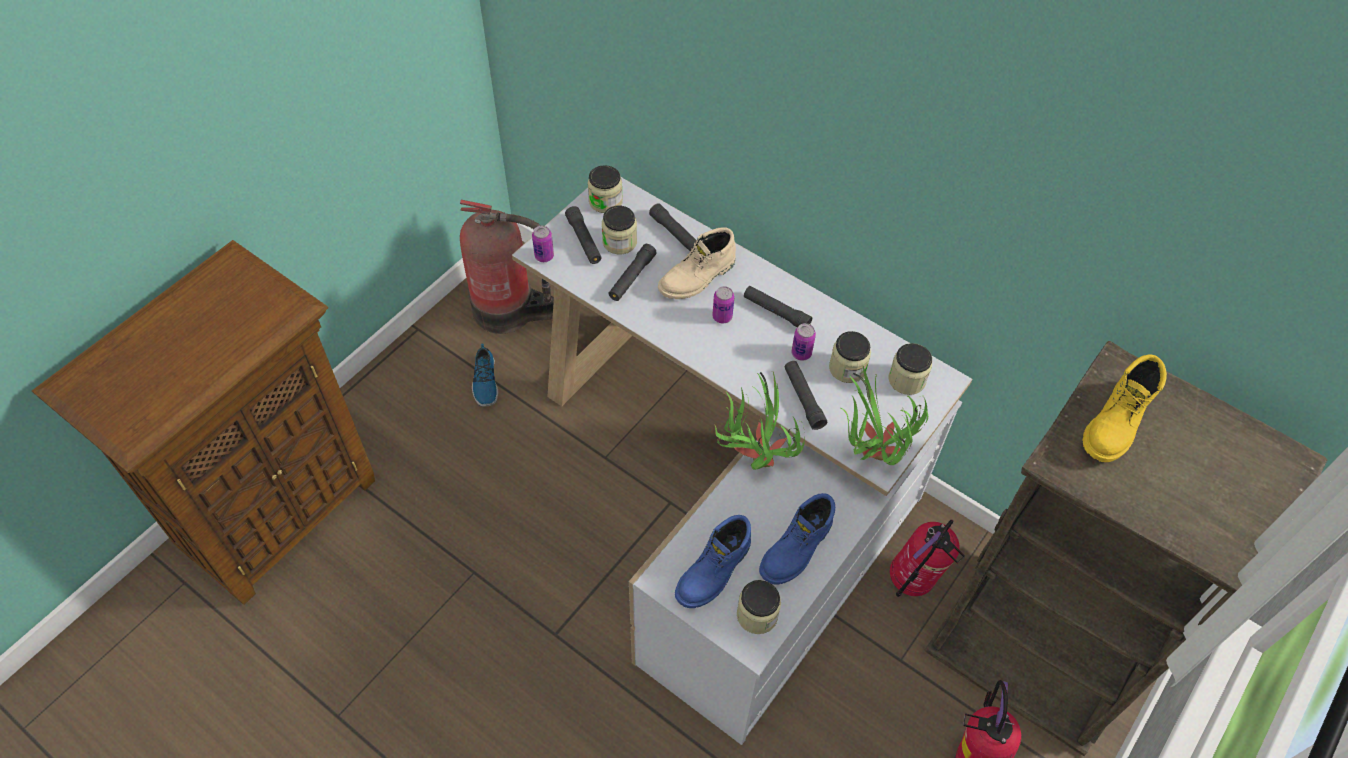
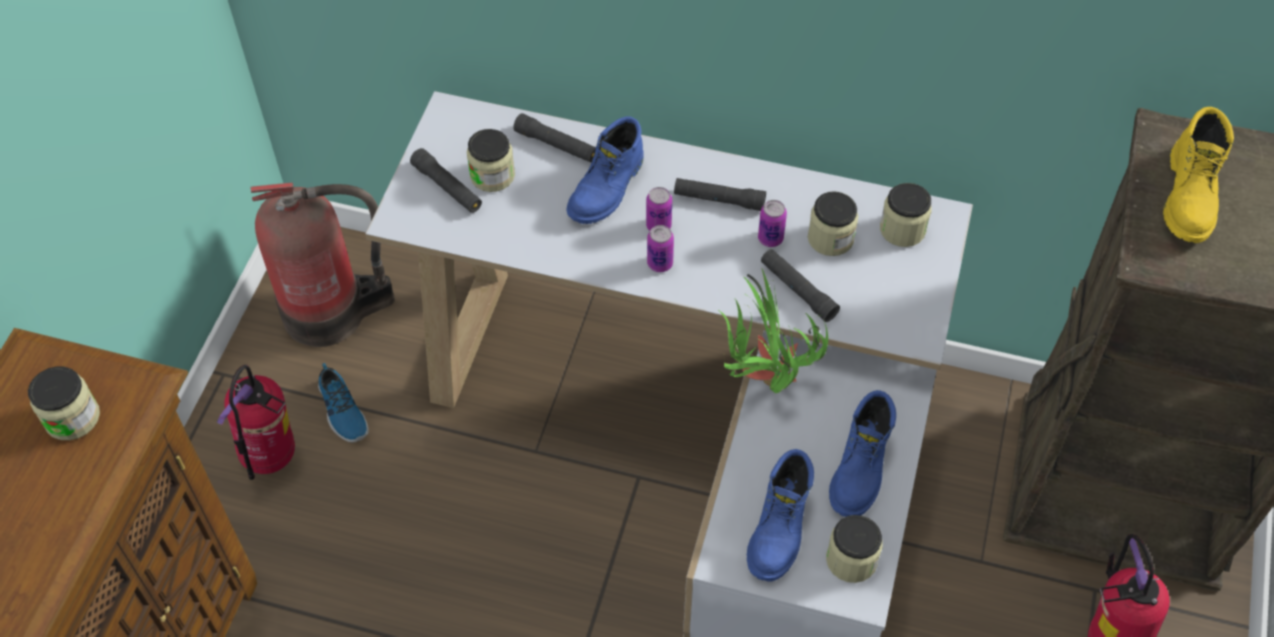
camera: 20 degrees left, 0 degrees up
(544, 256) = (407, 222): can -> can (660, 263)
(605, 201) = (451, 131): jar -> jar (72, 417)
(632, 277) = (528, 214): black flashlight -> none
(698, 278) = (608, 189): beige boot -> blue boot
(869, 457) = (902, 332): potted plant -> none
(912, 583) = (956, 469): fire extinguisher -> fire extinguisher (271, 459)

